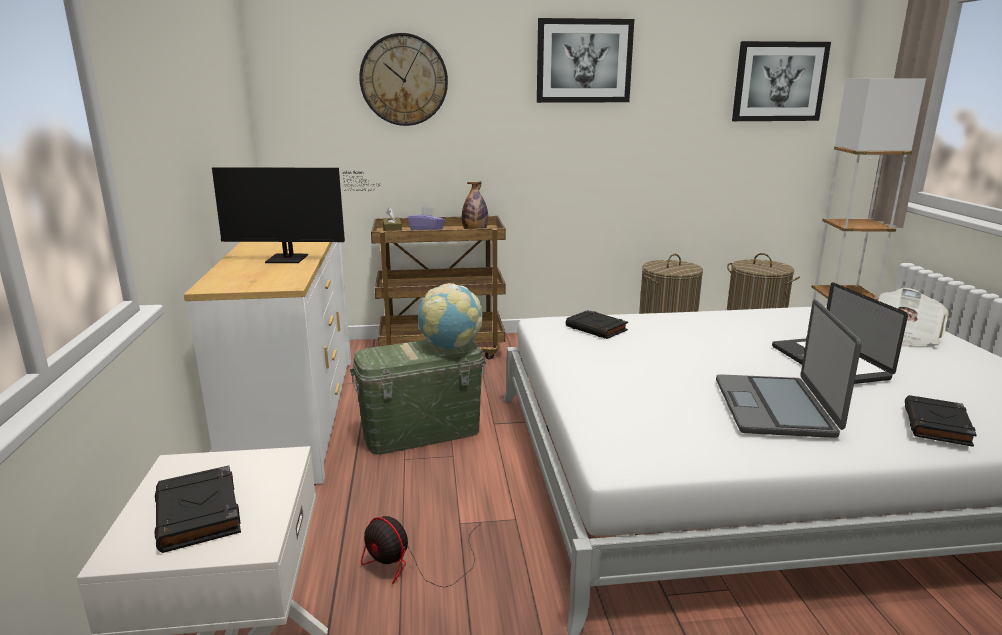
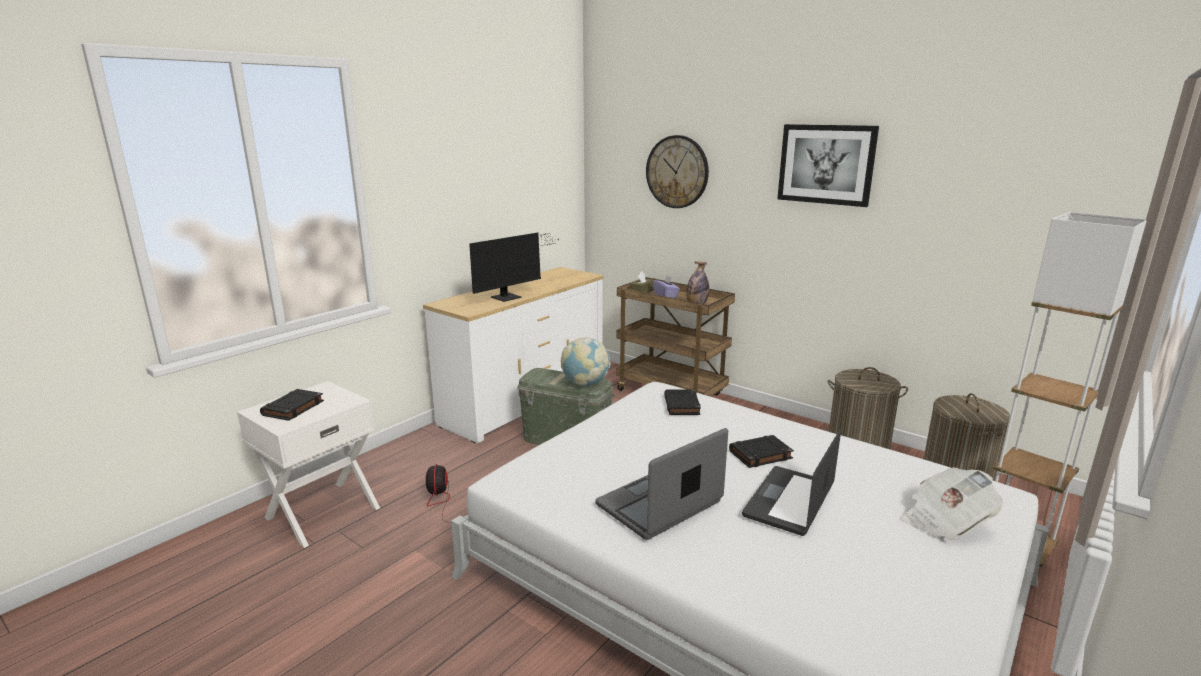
camera: 45 degrees right, 0 degrees up
(292, 259) = (510, 296): monitor -> monitor turned 90 degrees counterclockwise
(779, 82) = (1065, 200): picture -> none
(937, 426) = (741, 577): black book -> black book (760, 455)

